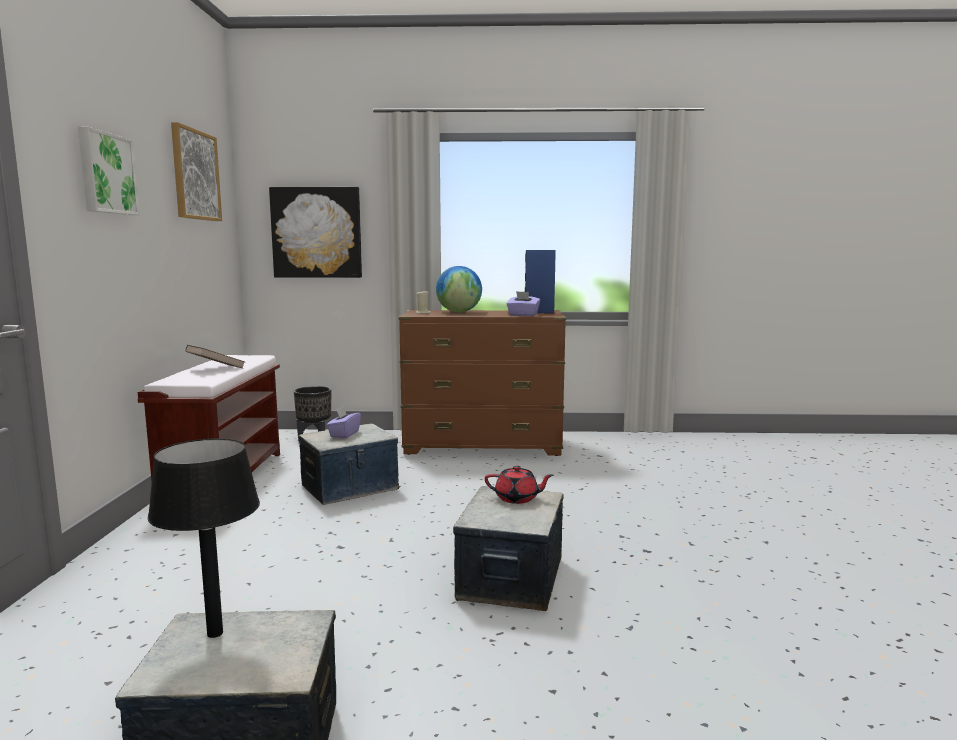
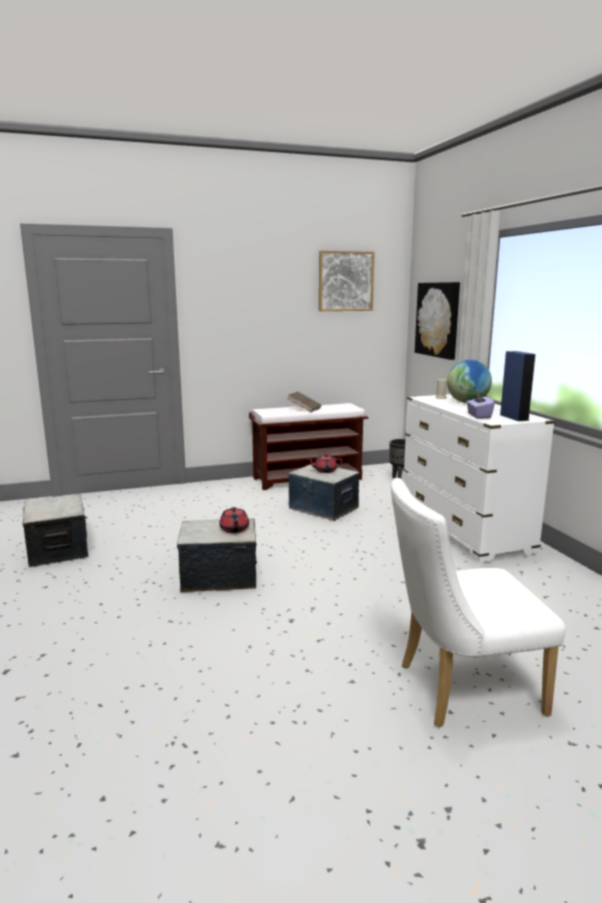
camera: 70 degrees right, 5 degrees up
(106, 173) = (245, 292): picture -> none
(215, 633) = (64, 501): black table lamp -> none
(344, 434) = (325, 471): purple tissue box -> red teapot
(483, 446) = (464, 530): brown dresser -> white dresser
(771, 506) = (459, 689): none -> white chair

